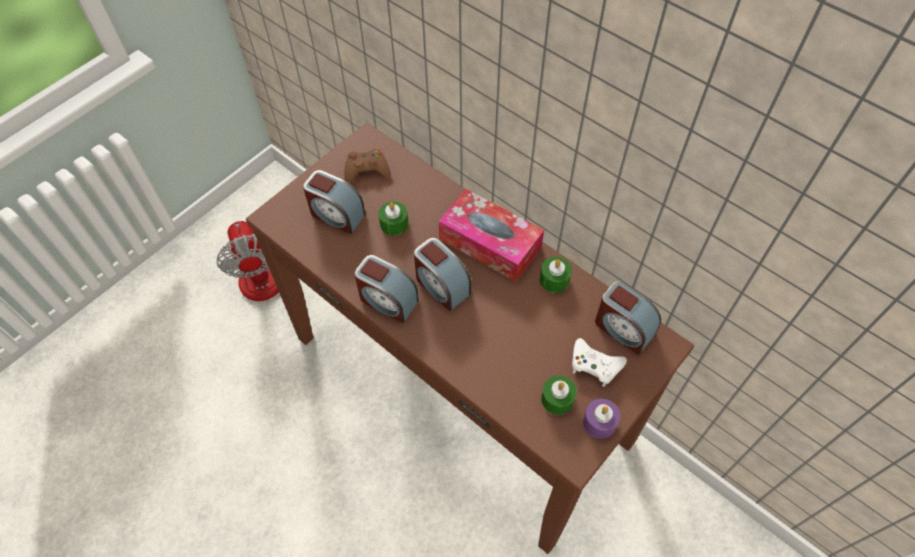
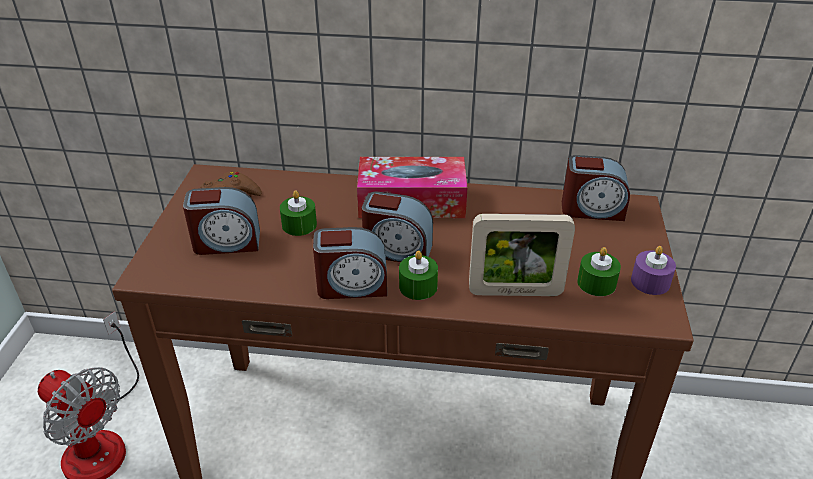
camera: 35 degrees left, 20 degrees down
(491, 371) = (515, 292): none -> picture frame
(554, 280) = (497, 202): green candle -> green candle (418, 286)
(595, 364) = (598, 243): white game controller -> none

